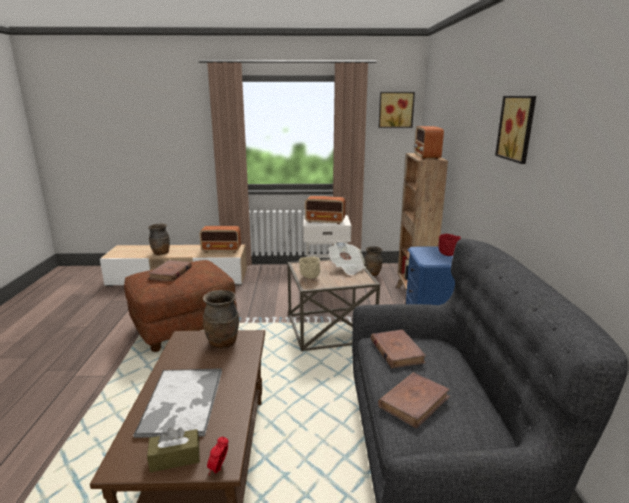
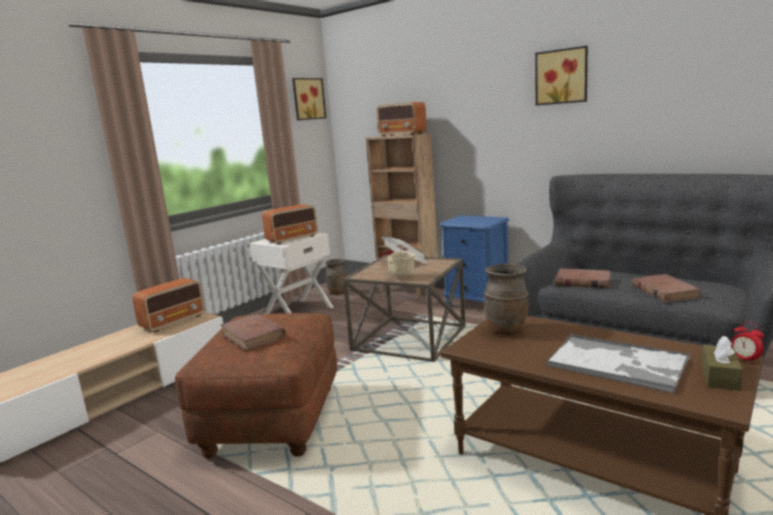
camera: 50 degrees left, 5 degrees down
(161, 253) = (83, 361): brown vase -> none
(448, 254) = (480, 217): red bowl -> none

